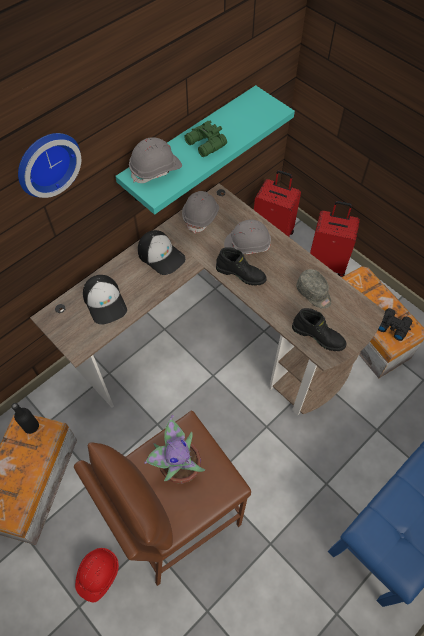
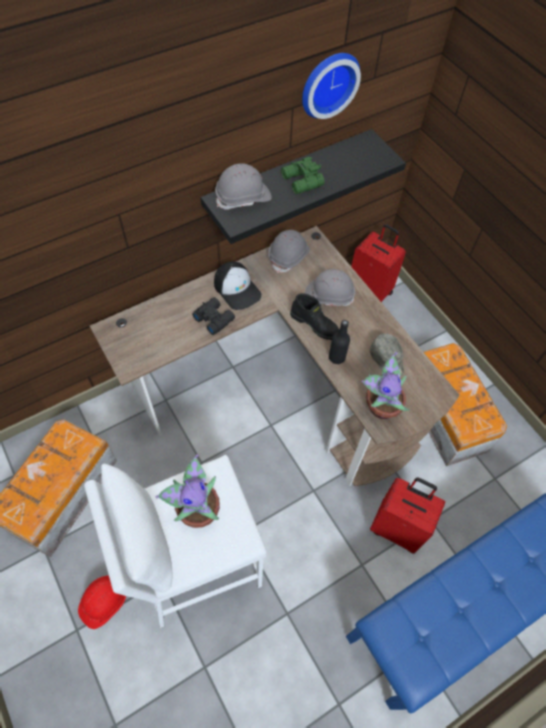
camera: 10 degrees right, 0 degrees up
(31, 426) = (70, 436): black bottle -> black bottle (336, 357)
(46, 162) = (125, 169): wall clock -> wall clock (327, 83)
(105, 302) = (168, 325): cap -> none
(177, 520) = (196, 565): brown stool -> white stool
(190, 145) = (288, 180): turquoise shelf -> black shelf
(318, 335) = (380, 406): black boot -> potted plant
(327, 263) = (420, 332): red suitcase -> red suitcase (397, 527)
(392, 326) = (471, 413): black binoculars -> black binoculars (214, 318)

